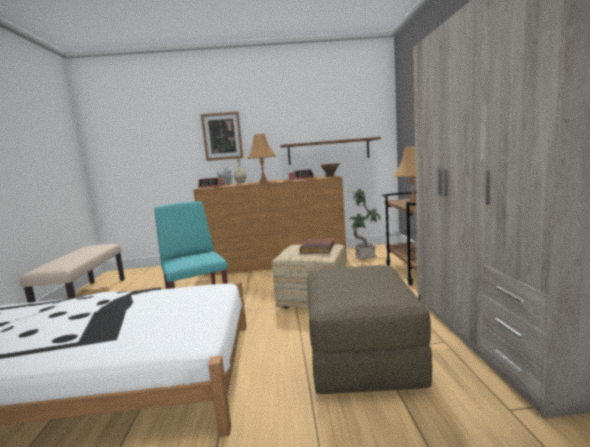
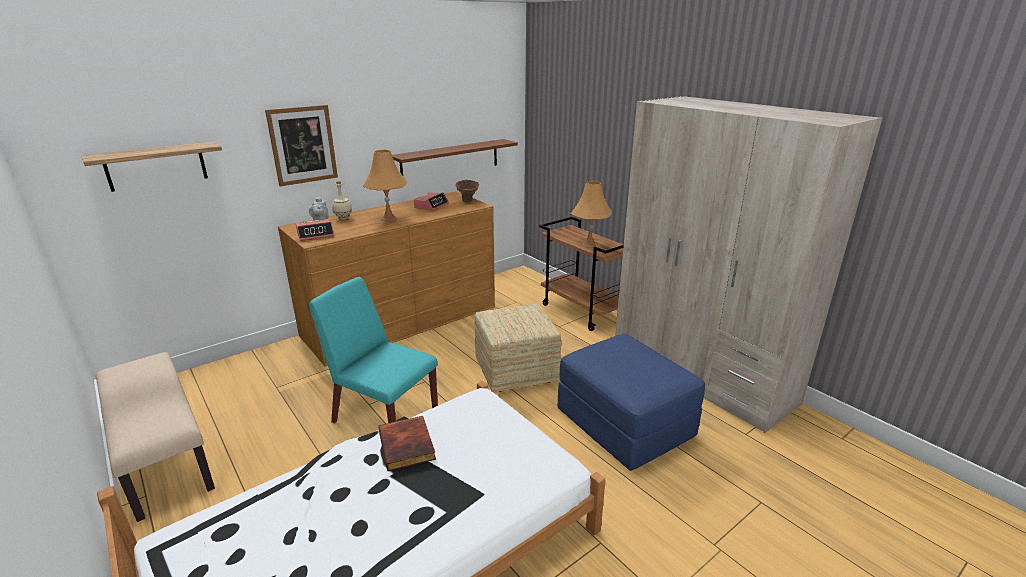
camera: 35 degrees left, 15 degrees up
(142, 144) = (156, 166): none -> shelf
(318, 248) = (525, 316): book -> book (408, 445)
(362, 357) = (625, 425): brown ottoman -> blue ottoman
(366, 256) = (507, 293): potted plant -> none

